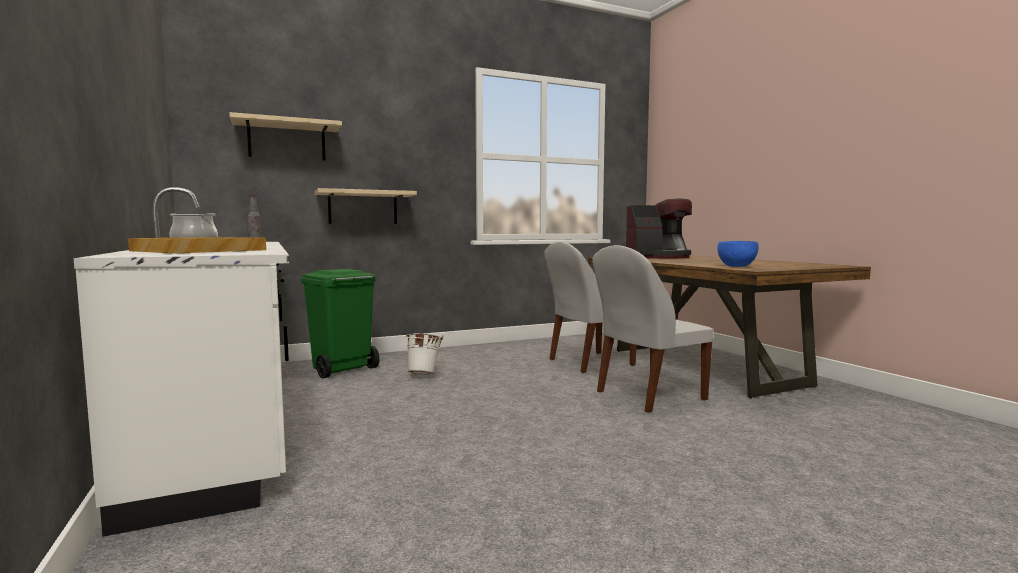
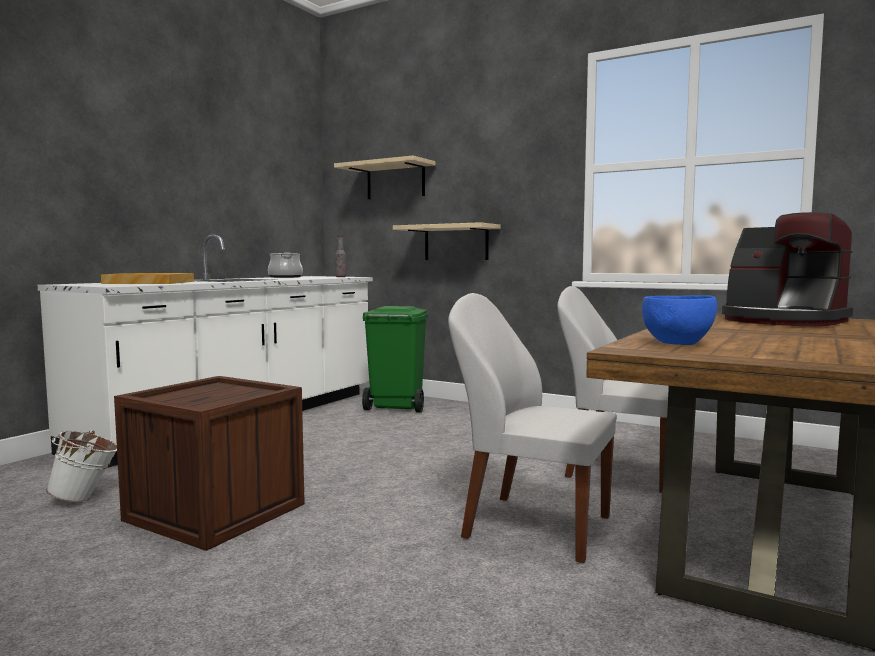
camera: 55 degrees right, 0 degrees up
(424, 374) = (430, 429): white bucket -> white bucket (86, 499)
(503, 469) = (215, 512): none -> crate

